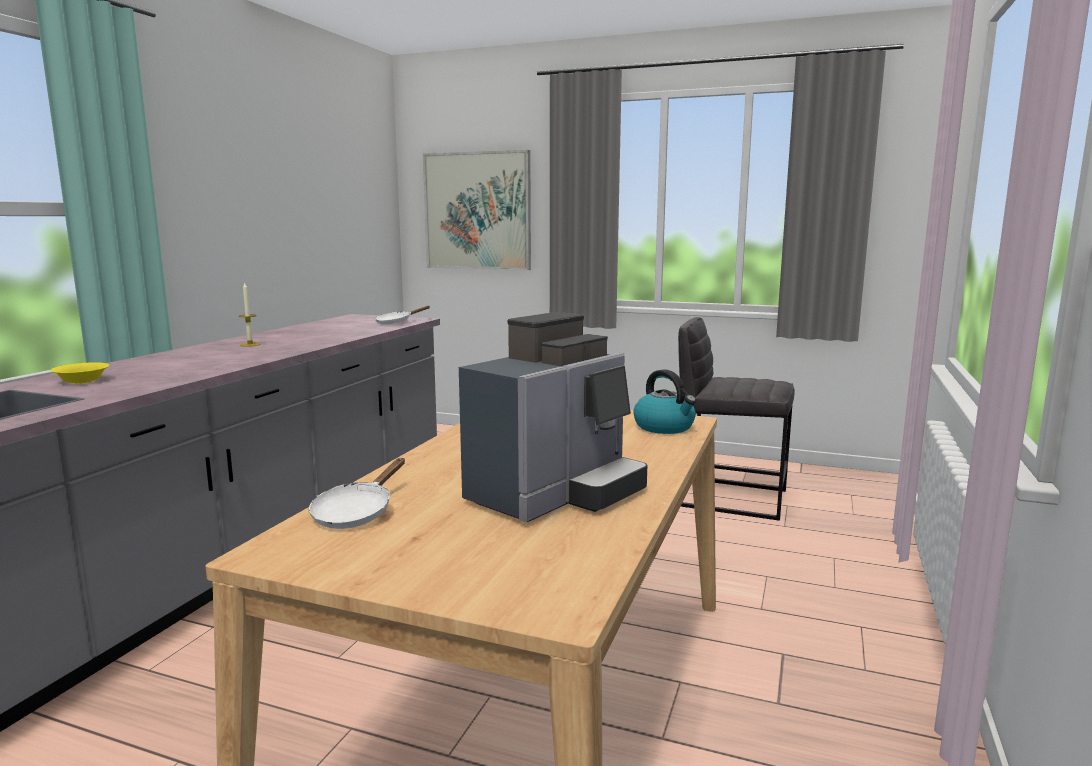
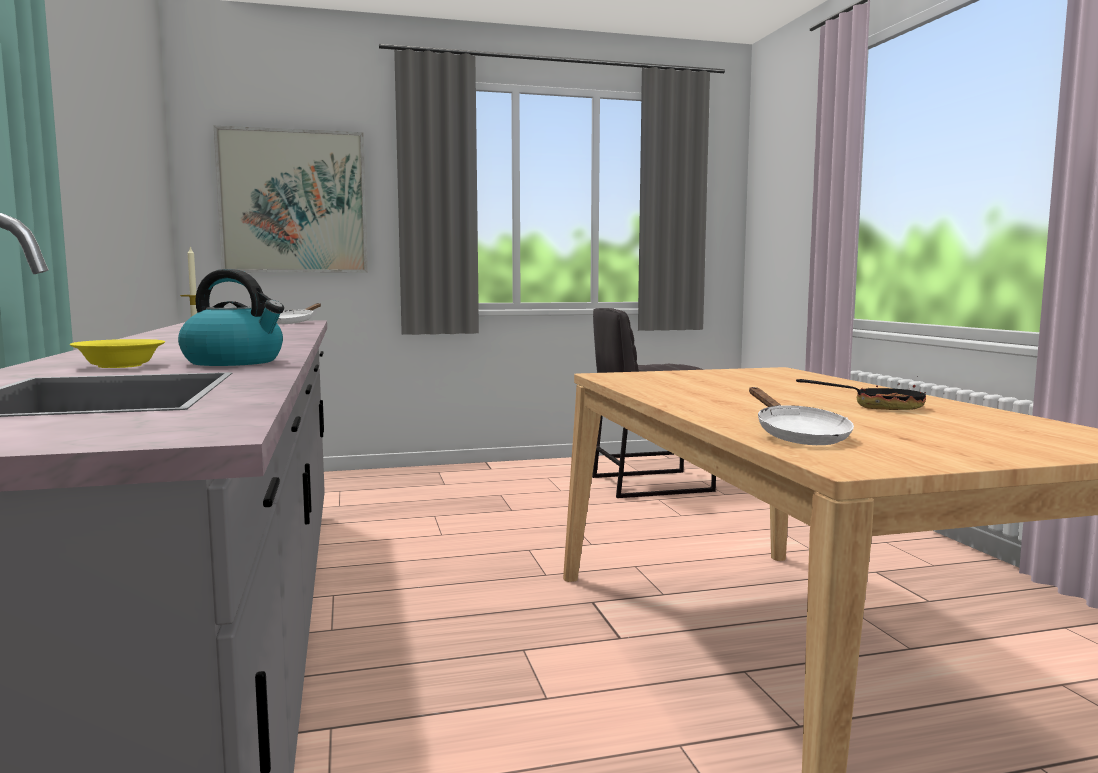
camera: 35 degrees left, 5 degrees down
(557, 494) = (877, 407): coffee machine -> frying pan
(665, 427) = (778, 373): kettle -> kettle (235, 362)

